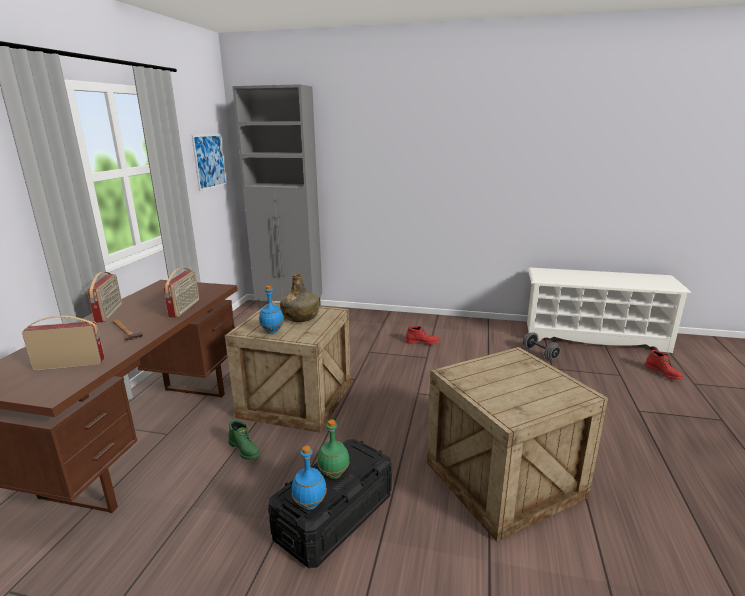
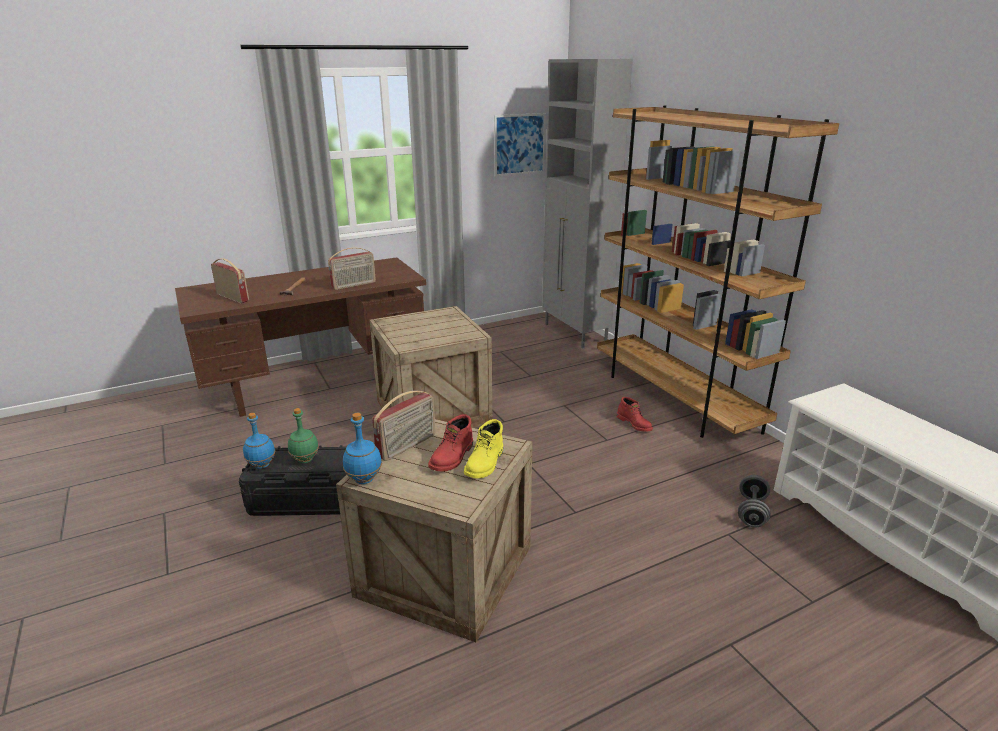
camera: 50 degrees right, 5 degrees up
(110, 313) = (316, 272): radio -> radio (407, 446)
(245, 449) = (345, 425): green boot -> none
(272, 331) = (398, 330): blue bottle -> blue bottle (363, 479)
(300, 317) = (441, 328): green bottle -> none
(413, 320) = (675, 398): none -> brown bookcase
(533, 369) = (485, 463): none -> yellow boot
(663, 373) = (899, 649): red boot -> red boot (453, 457)

